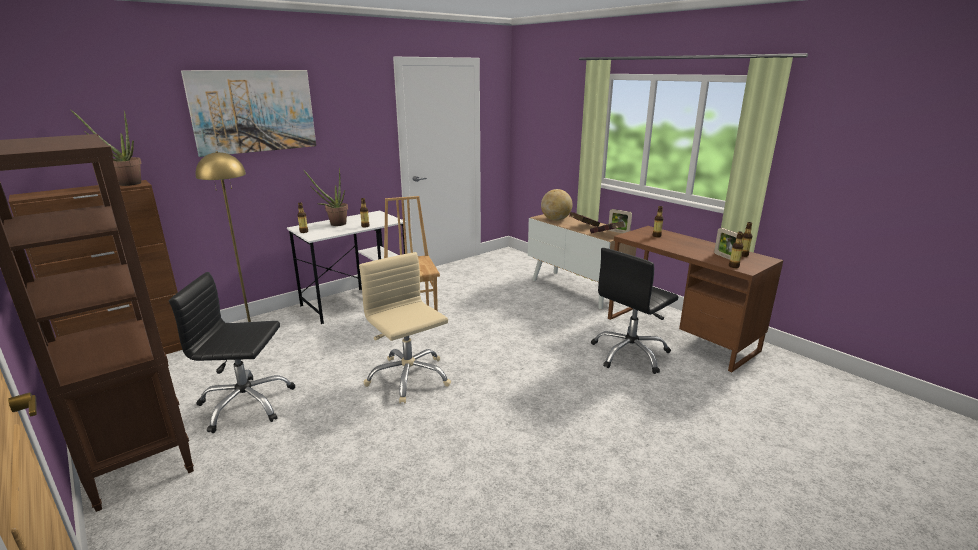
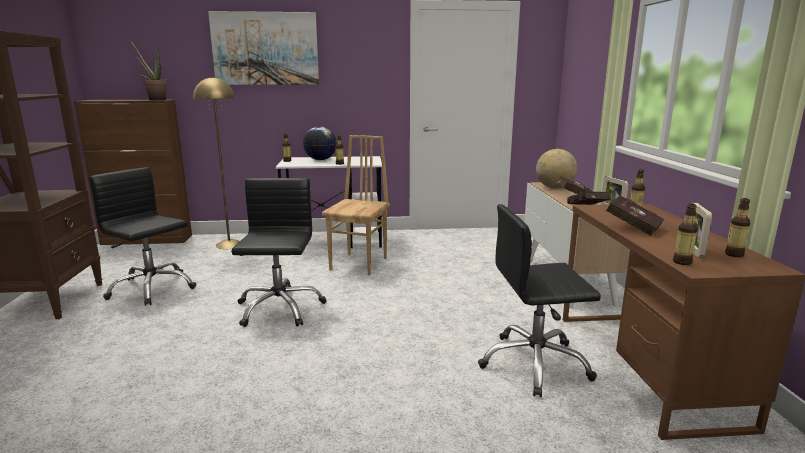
camera: 35 degrees right, 5 degrees down
(334, 224) = (320, 160): potted plant -> globe
(408, 377) = (279, 308): beige office chair -> black office chair
(673, 247) = (630, 227): none -> red book

